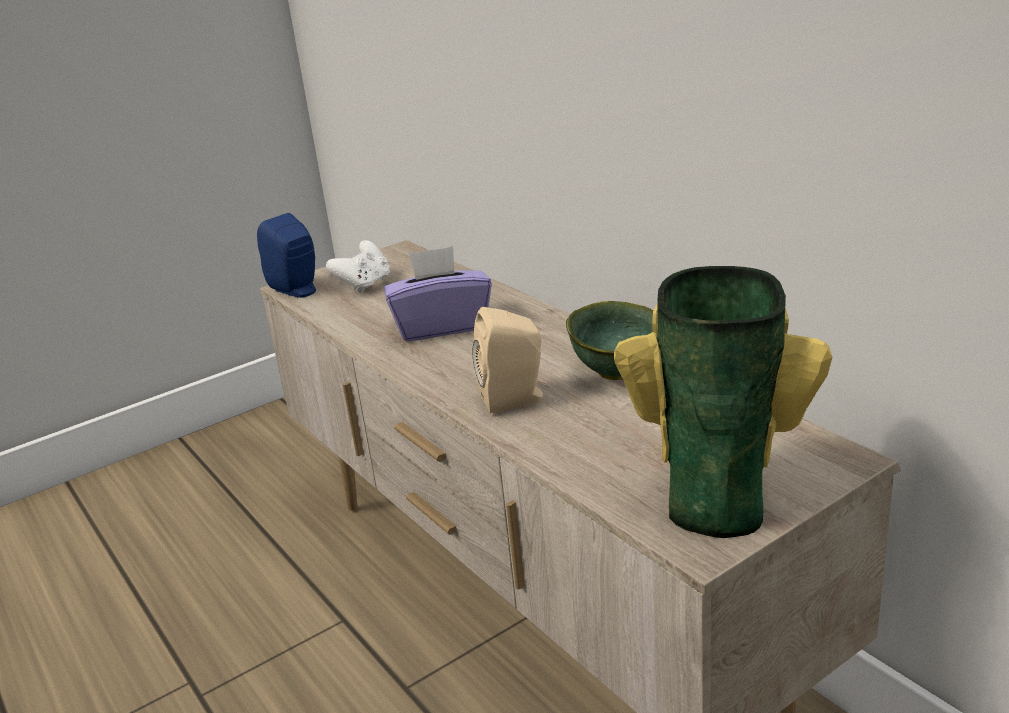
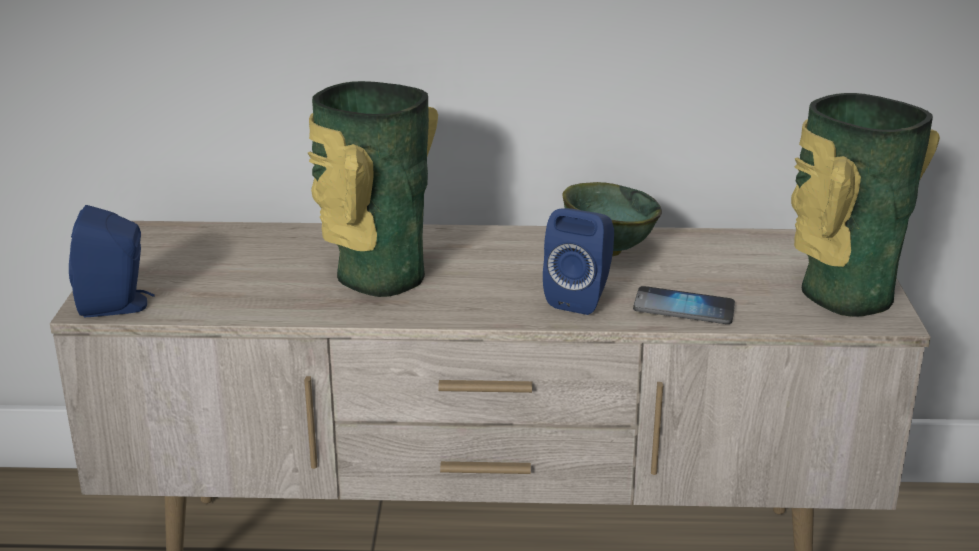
camera: 55 degrees left, 0 degrees up
(365, 285) = (191, 274): white game controller -> none
(441, 326) = (375, 275): purple tissue box -> vase
(515, 400) = (581, 298): beige speaker -> blue speaker
(563, 444) = (684, 308): none -> phone

